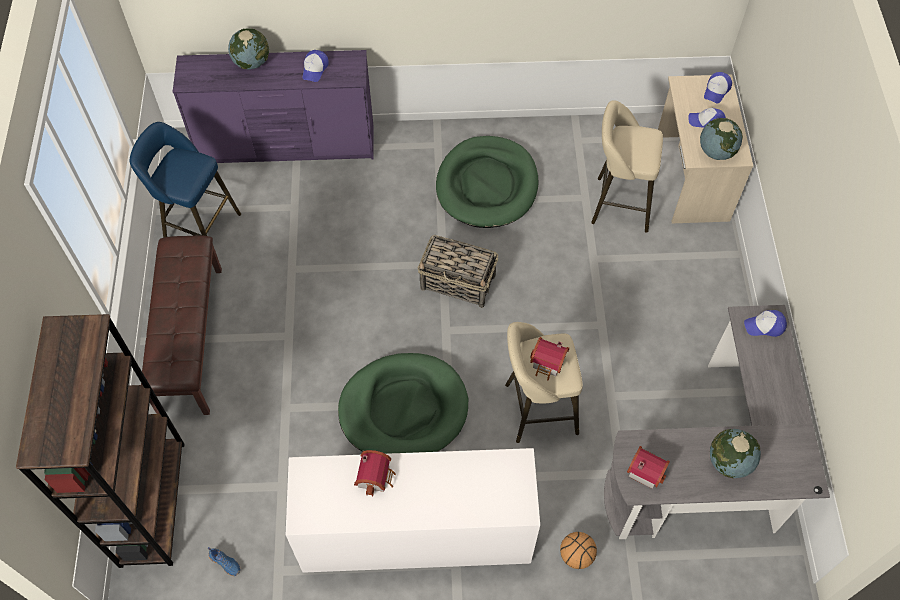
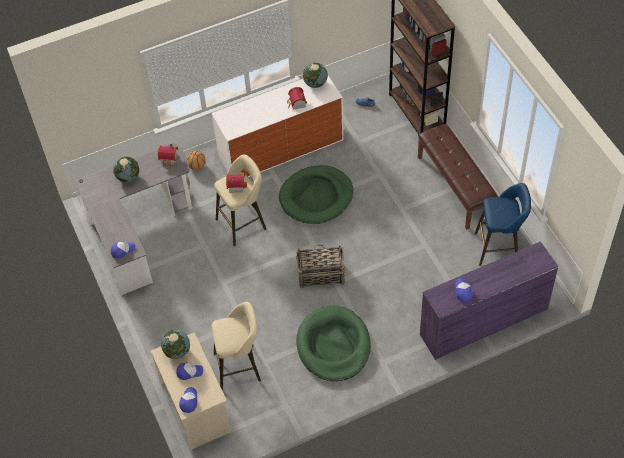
camera: 160 degrees right, 5 degrees down
(252, 62) = (506, 279): globe -> globe (315, 83)

